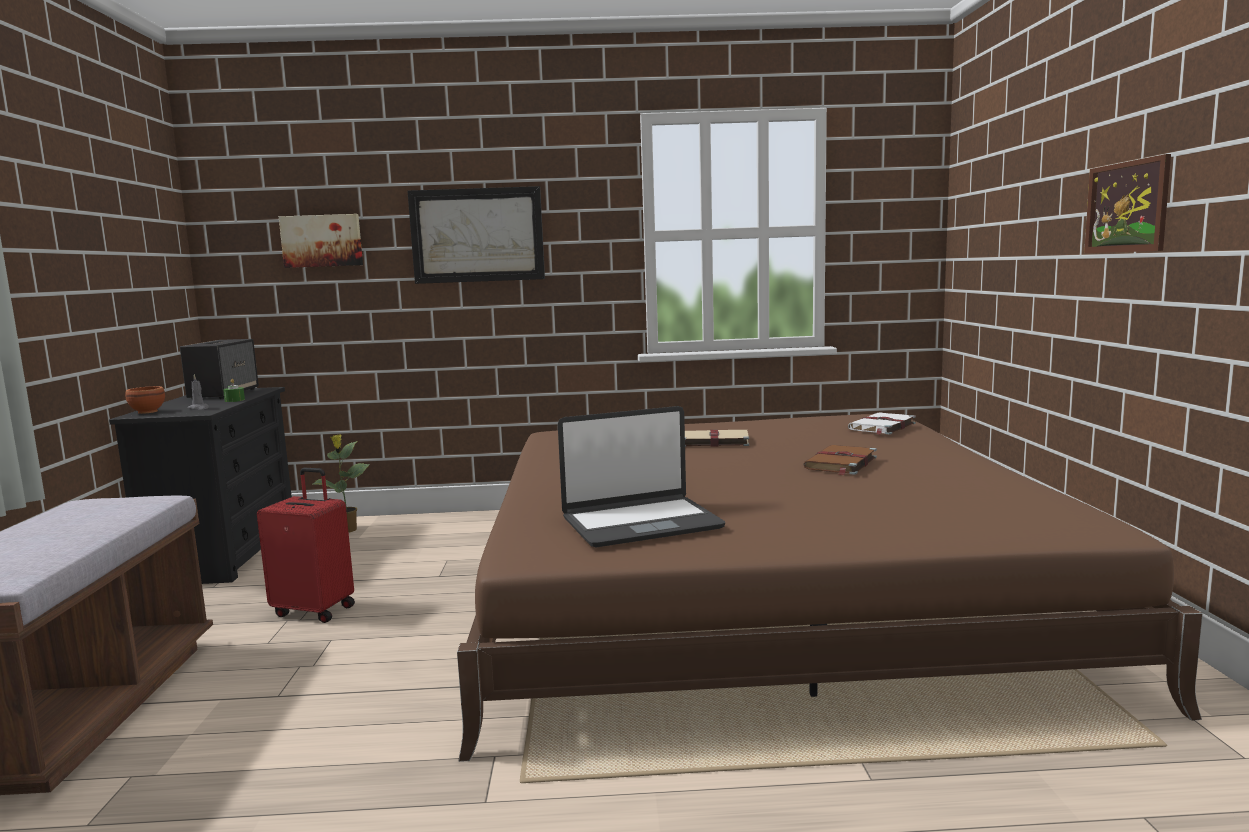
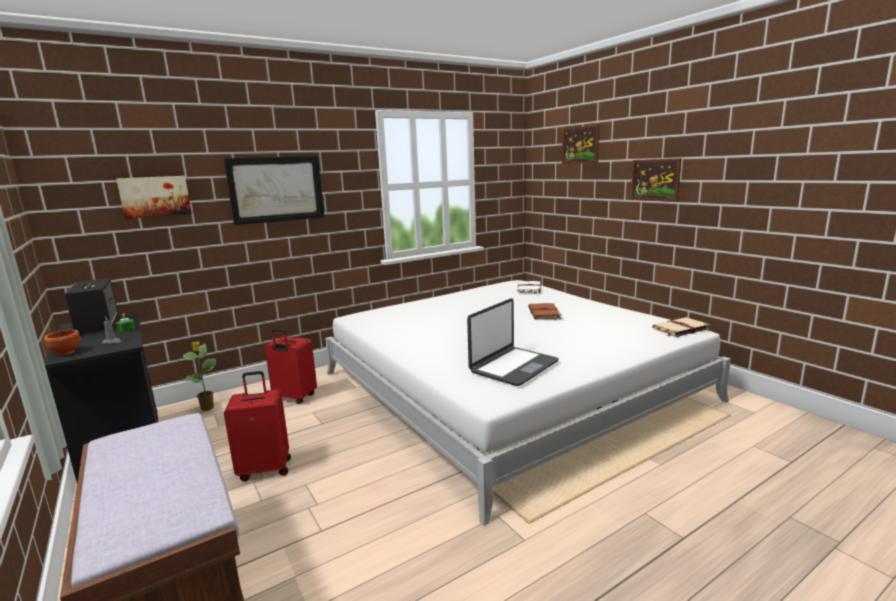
camera: 30 degrees left, 5 degrees up
(448, 539) = (294, 398): none -> red suitcase
(713, 441) = (460, 309): beige book -> beige book (679, 329)
(756, 588) = (508, 386): brown bed -> white bed
(1017, 151) = (580, 145): none -> picture

